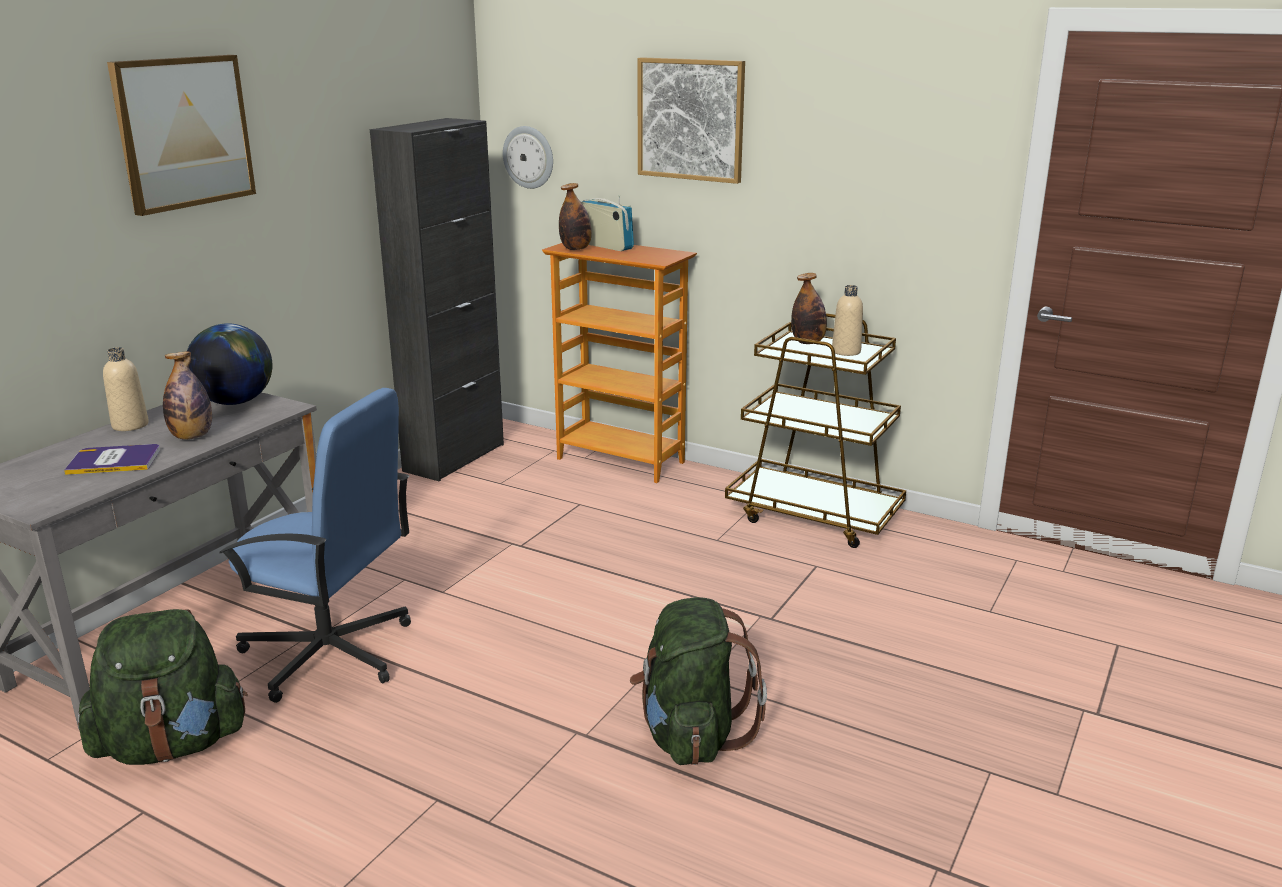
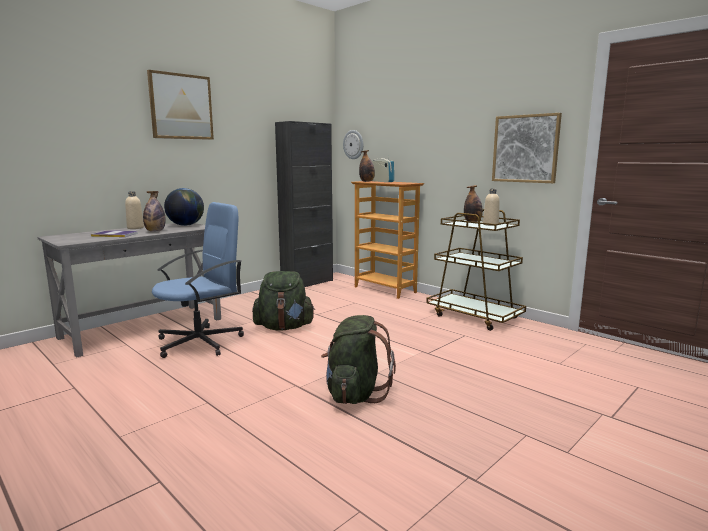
camera: 15 degrees right, 10 degrees down
(172, 745) = (107, 365): green backpack -> green backpack (284, 327)
(329, 653) = (201, 342): blue office chair -> blue office chair turned 75 degrees counterclockwise
(691, 119) = (423, 117): picture -> picture (525, 149)

